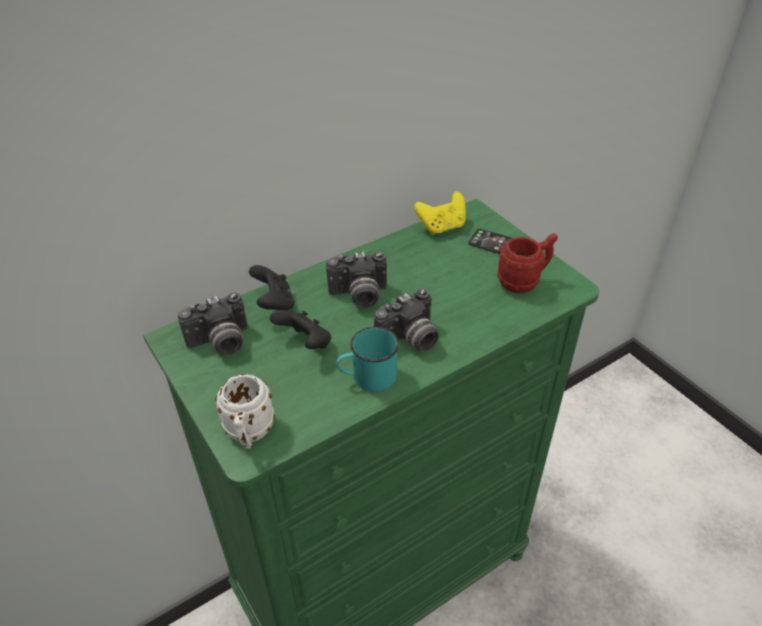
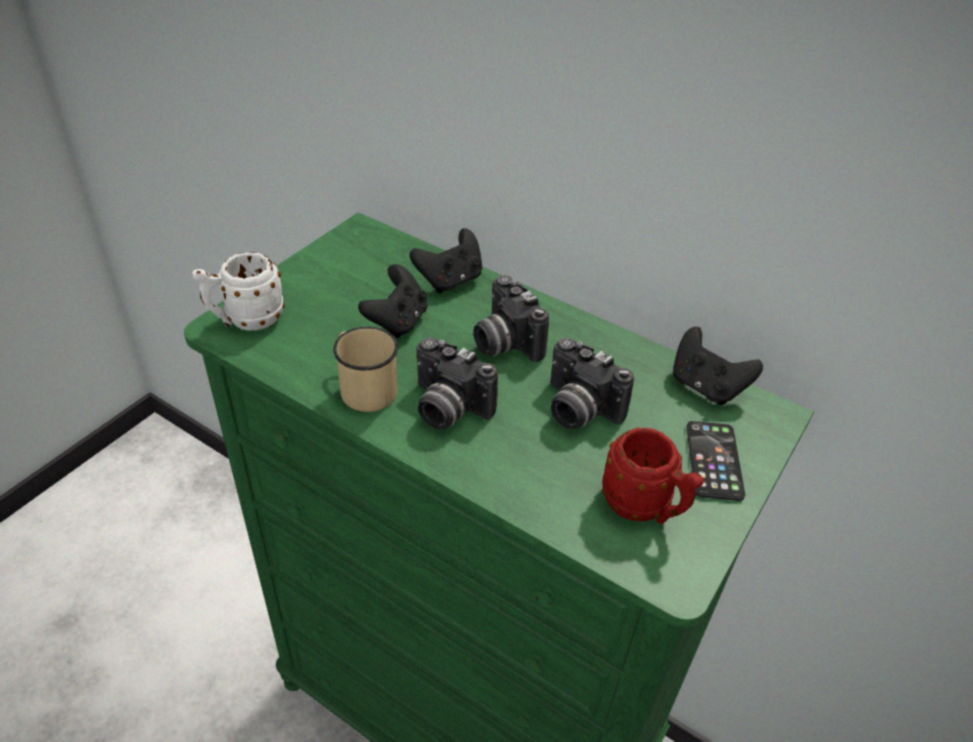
camera: 65 degrees right, 0 degrees up
(220, 343) = (368, 262): camera -> camera (577, 409)
(368, 377) = (363, 387): turquoise mug -> beige mug
(442, 227) = (706, 387): yellow game controller -> black game controller

